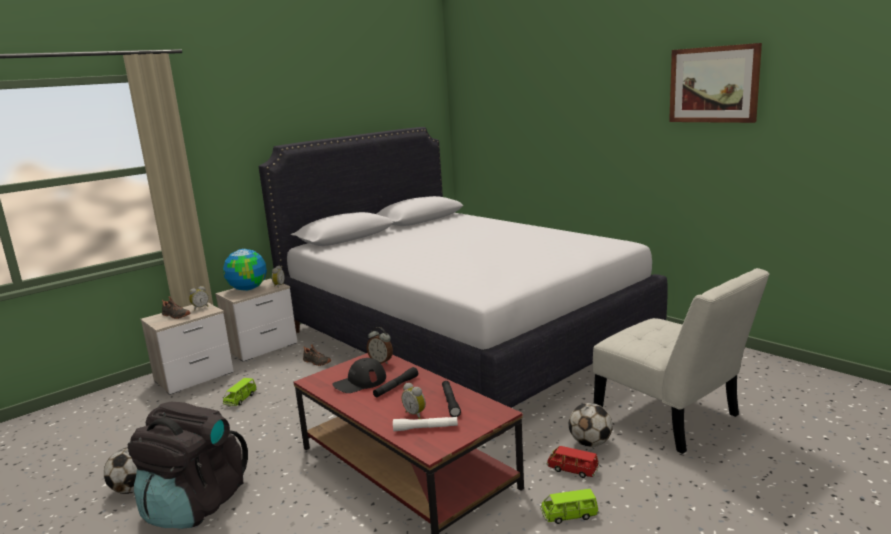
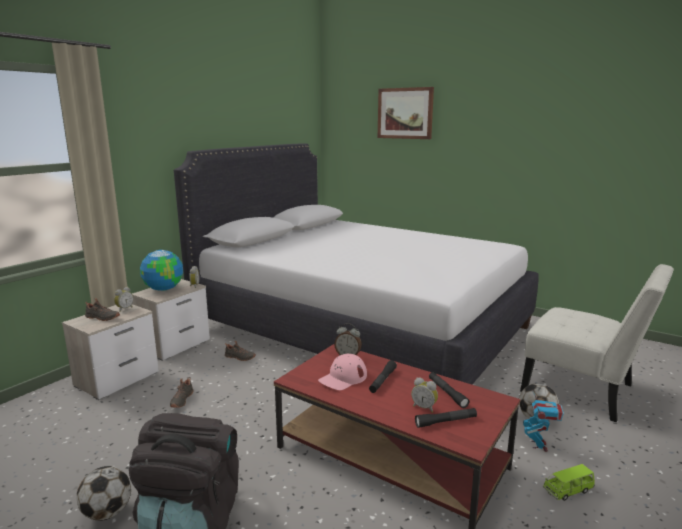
camera: 15 degrees left, 0 degrees up
(240, 399) = (181, 400): green toy car -> black shoe
(360, 382) = (343, 378): black cap -> pink cap
(425, 428) = (446, 422): white flashlight -> black flashlight
(572, 470) = (539, 445): red toy car -> toy robot
(713, 84) = (580, 117): picture -> picture (405, 113)

